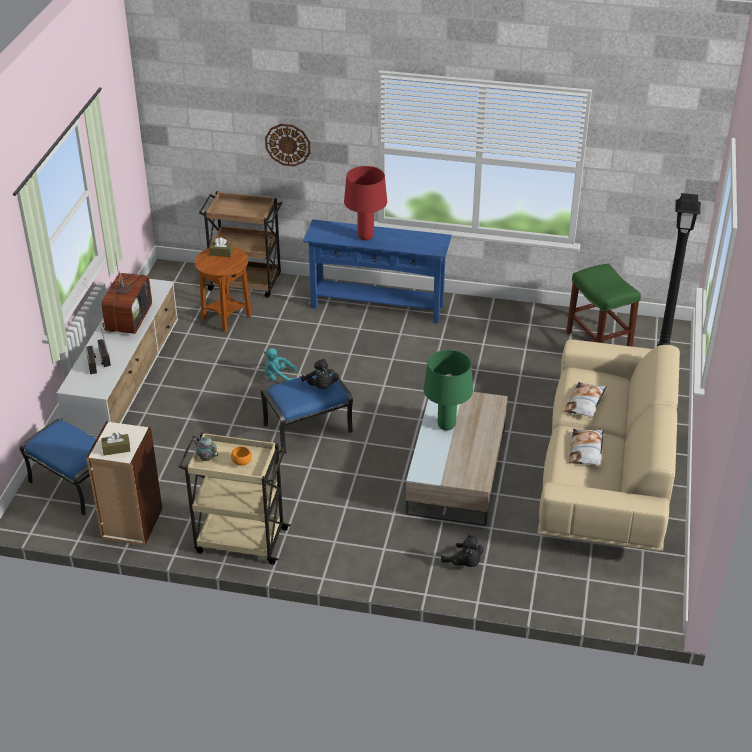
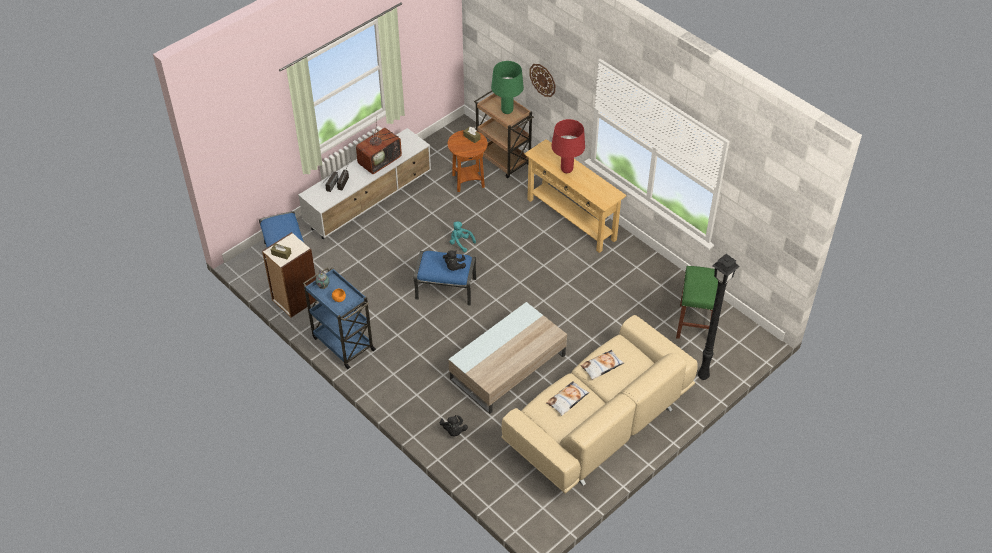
camera: 35 degrees right, 10 degrees up
(239, 540) = (342, 343): beige cart -> blue cart
(377, 306) = (571, 219): blue console table -> beige console table
(446, 426) = (507, 334): green table lamp -> green table lamp (507, 111)

